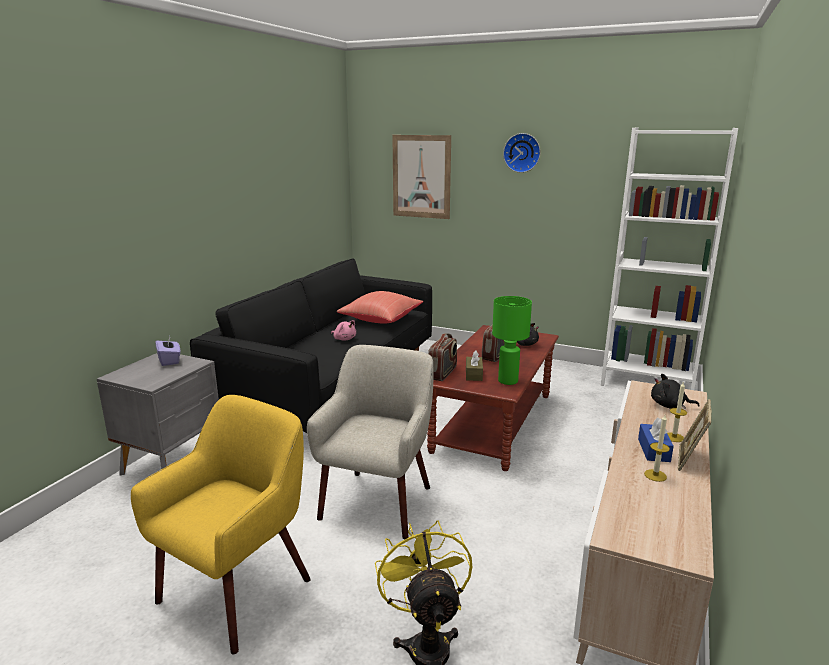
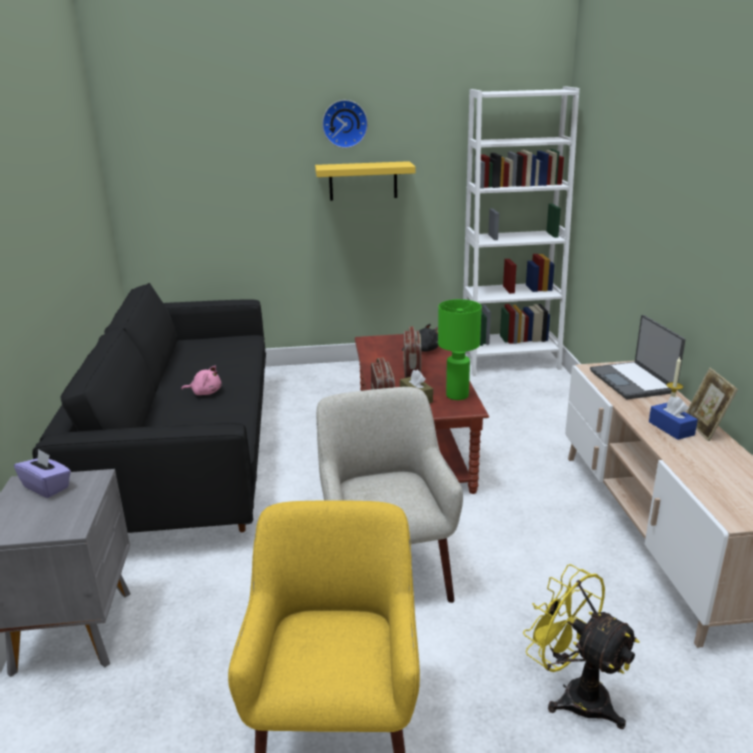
camera: 30 degrees left, 5 degrees up
(380, 320) = (220, 357): red pillow -> none
(421, 176) = (214, 162): picture -> none
(533, 201) = (363, 181): none -> yellow shelf
(655, 475) = (699, 451): candle -> none
(669, 406) = (633, 381): black plush toy -> laptop

